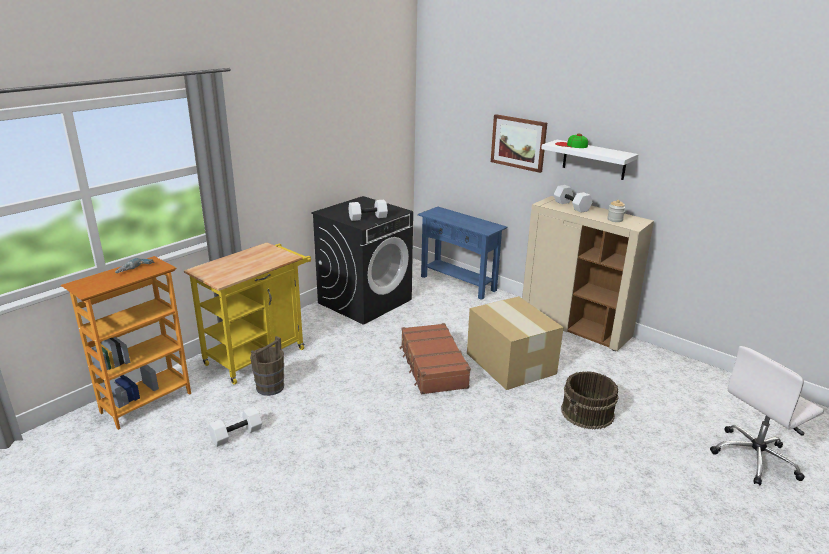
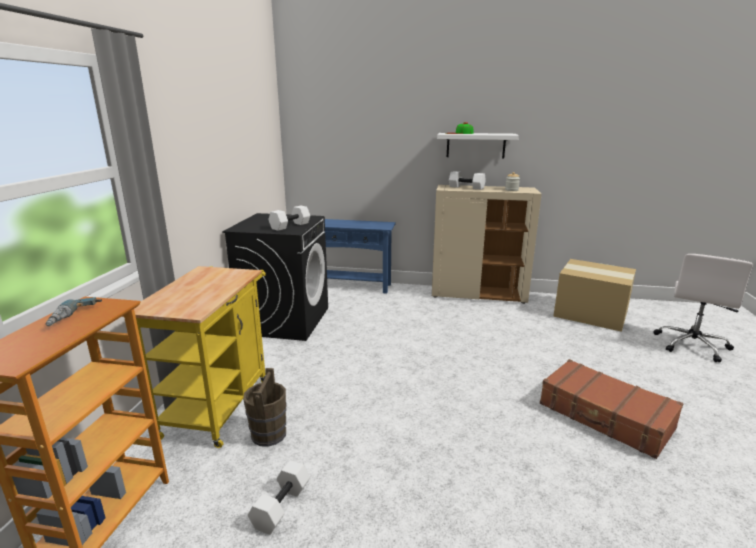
camera: 30 degrees left, 5 degrees down
(432, 367) = (410, 357): brown suitcase -> brown suitcase (605, 416)
(510, 362) = (467, 333): cardboard box -> cardboard box (589, 313)
(518, 142) = (400, 142): picture -> none
(587, 413) = (565, 352): brown bucket -> none

